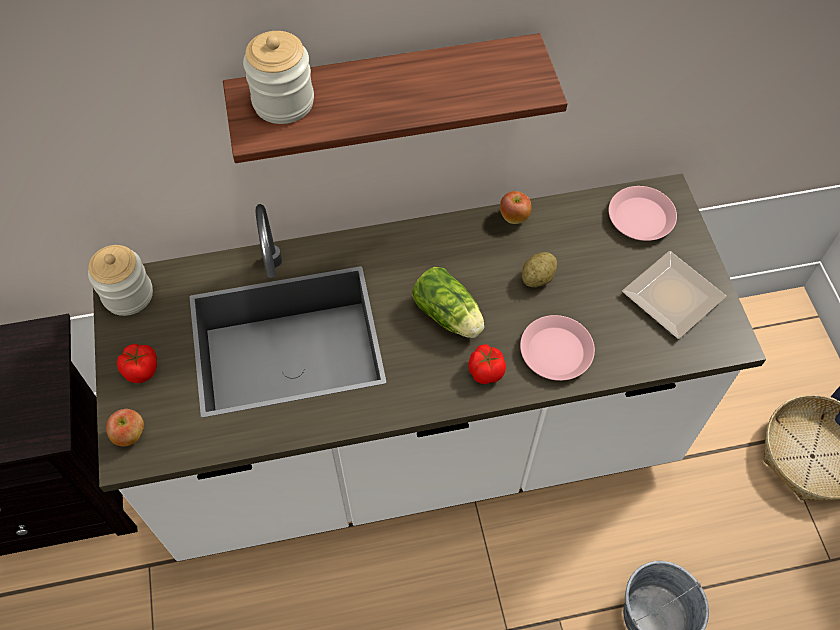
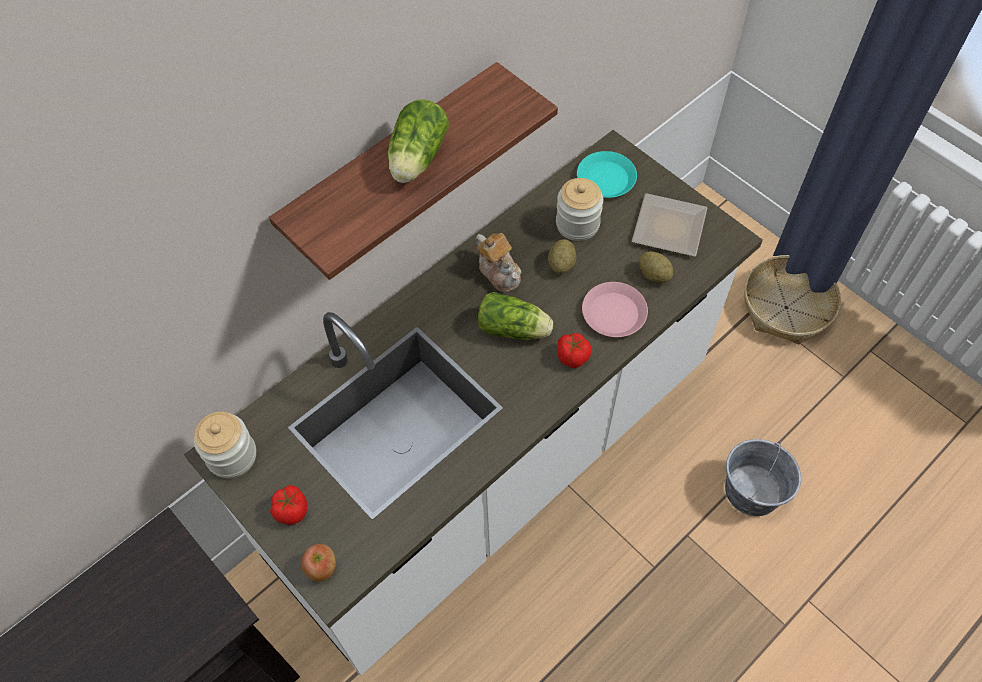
camera: 30 degrees left, 0 degrees up
(283, 102) = (335, 210): jar -> jar (577, 224)
(391, 90) = (416, 160): none -> lettuce
(473, 255) = (499, 272): none -> teapot
(514, 217) = (510, 226): apple -> none
(623, 335) = (654, 275): none -> potato
(640, 217) = (605, 179): pink plate -> turquoise plate

